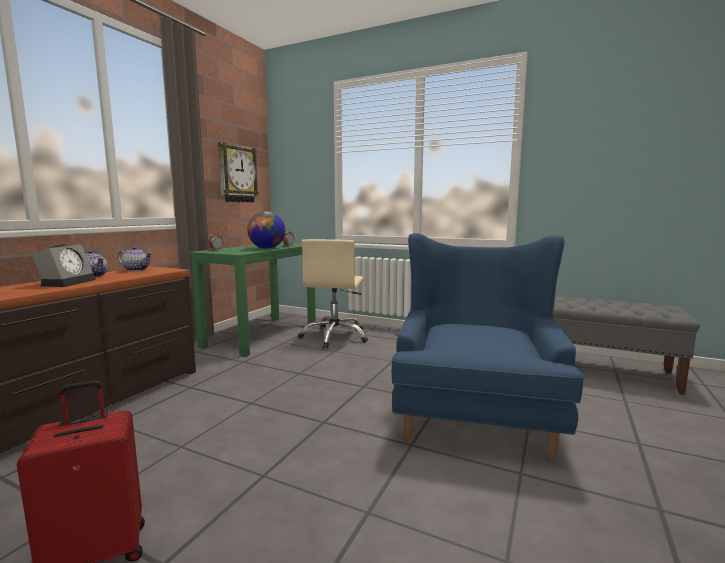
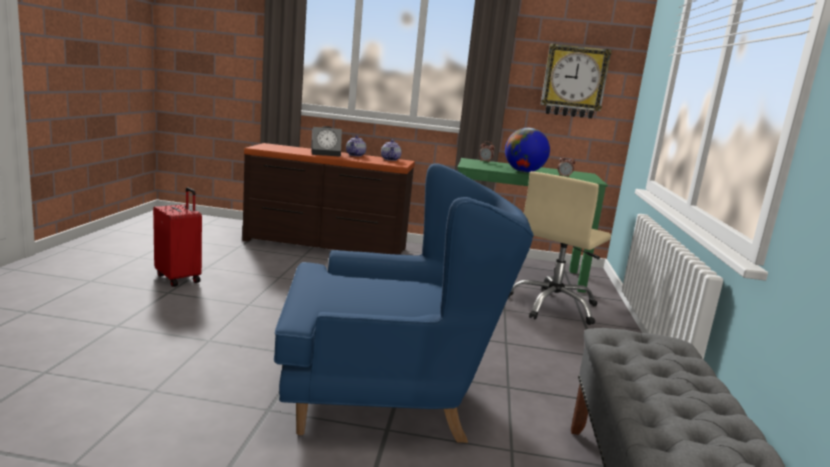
camera: 70 degrees right, 5 degrees up
(335, 337) = (553, 306): beige office chair -> beige office chair turned 45 degrees counterclockwise

